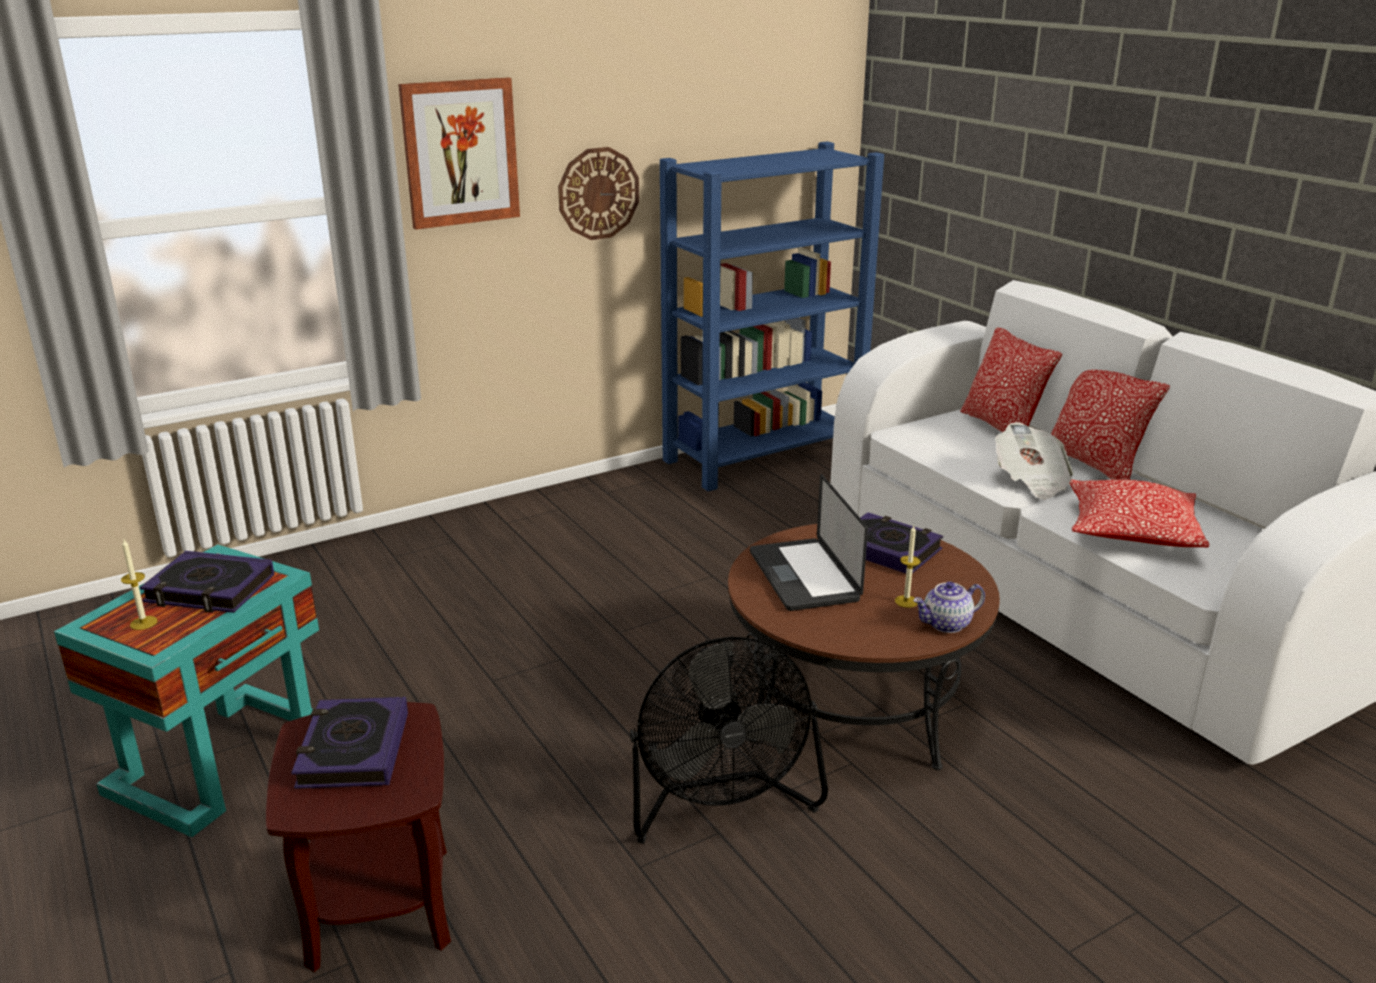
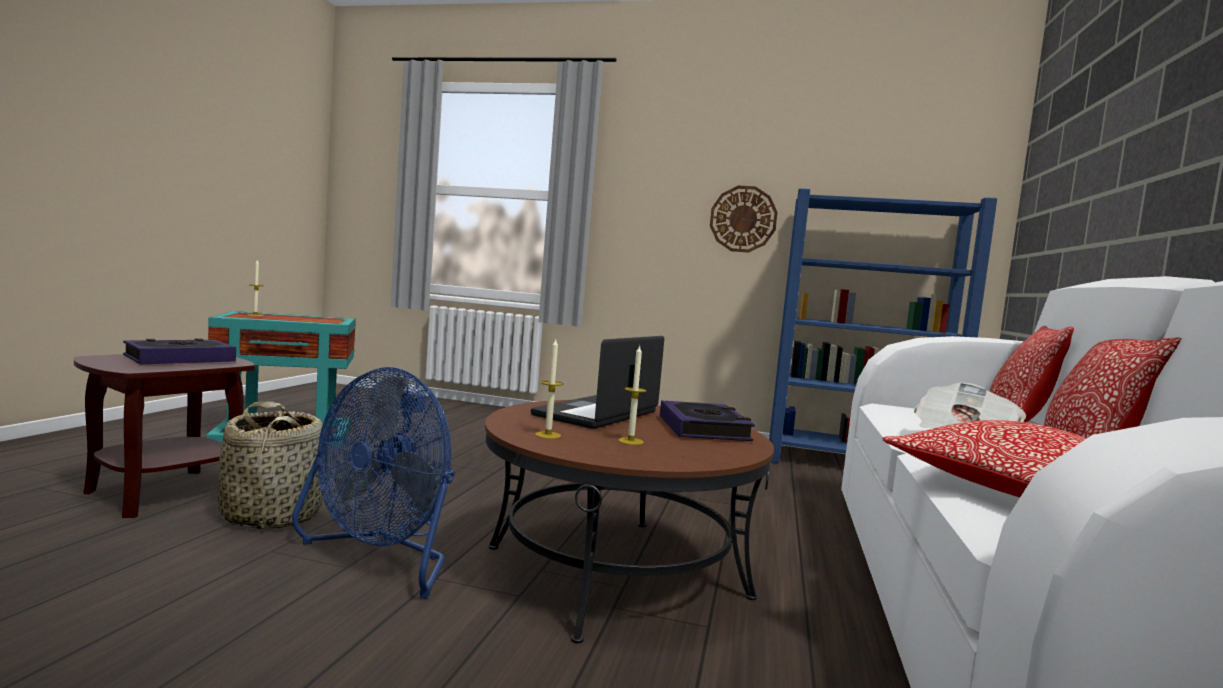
camera: 45 degrees right, 20 degrees down
(210, 590) = (303, 318): book -> none
(460, 152) = (645, 176): picture -> none
(540, 843) = (273, 515): none -> basket
(712, 802) = (386, 554): black fan -> blue fan
(864, 631) = (548, 435): none -> candle
(946, 624) = (622, 456): teapot -> none

